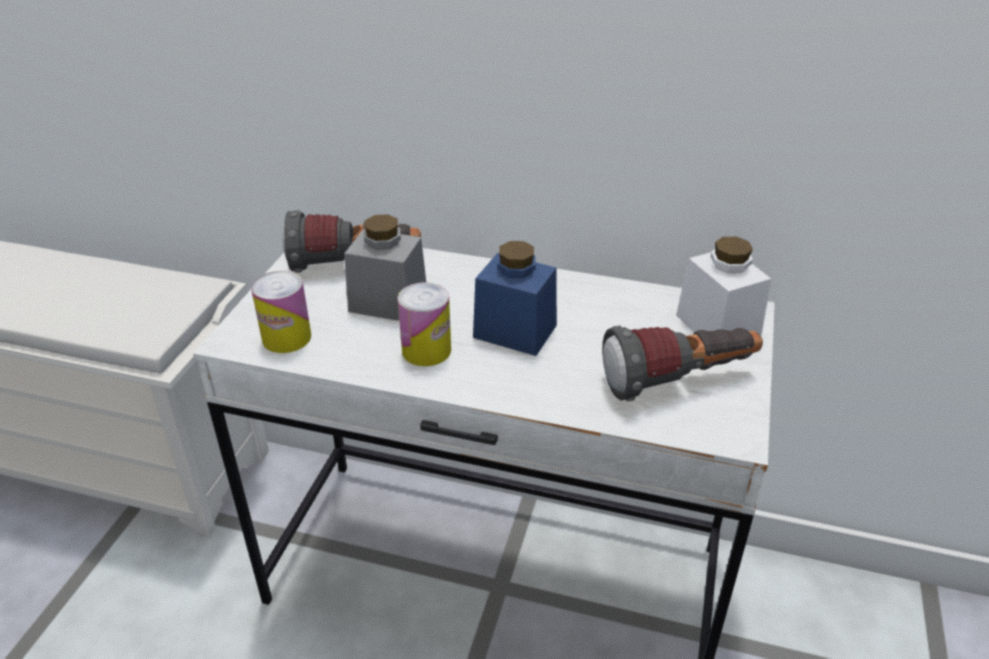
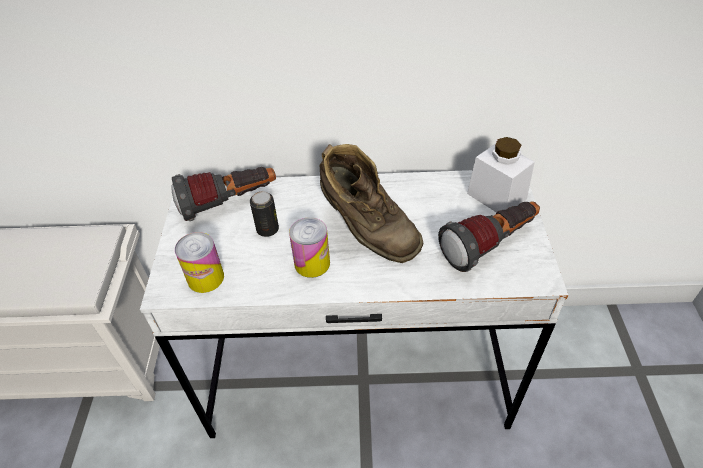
camera: 15 degrees left, 10 degrees up
(388, 302) = (267, 229): grey jar -> can
(515, 331) = (366, 232): blue jar -> brown boot

